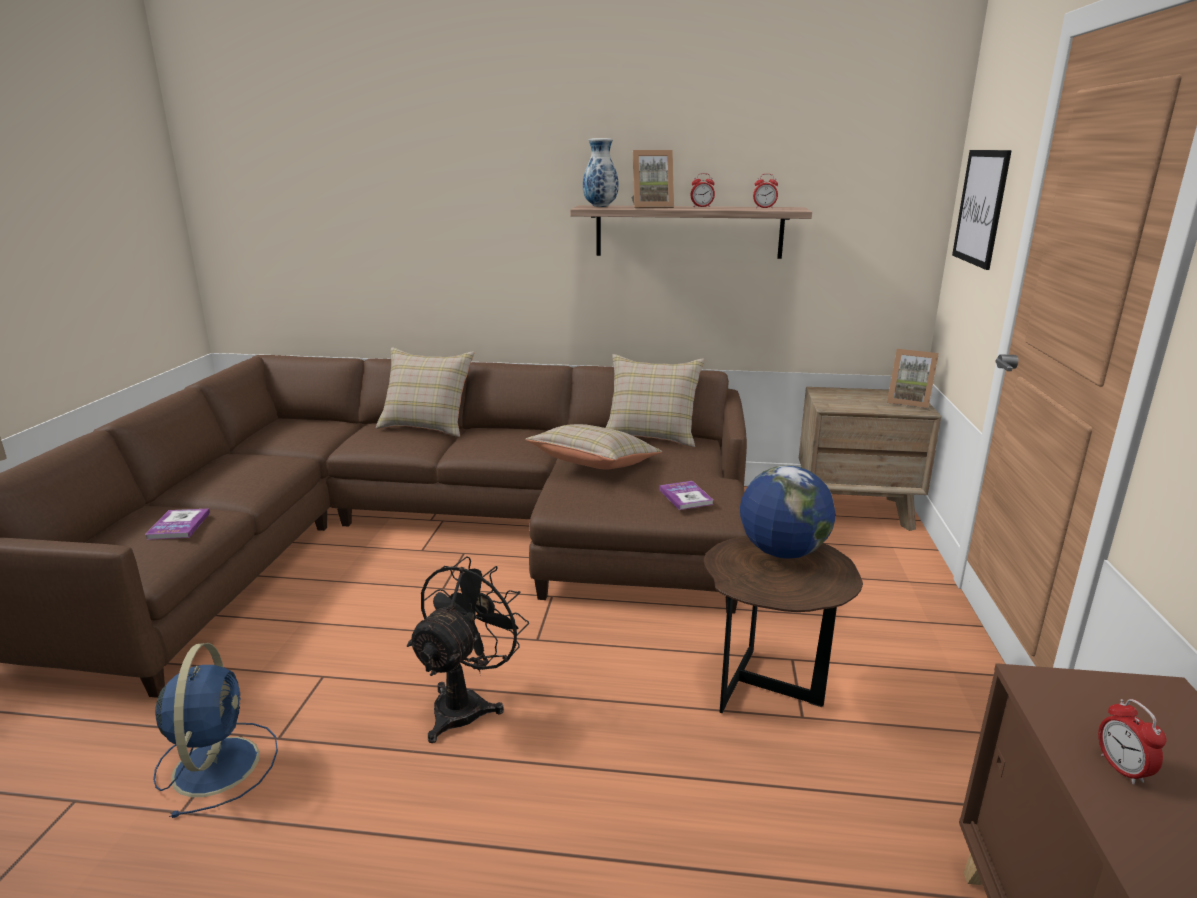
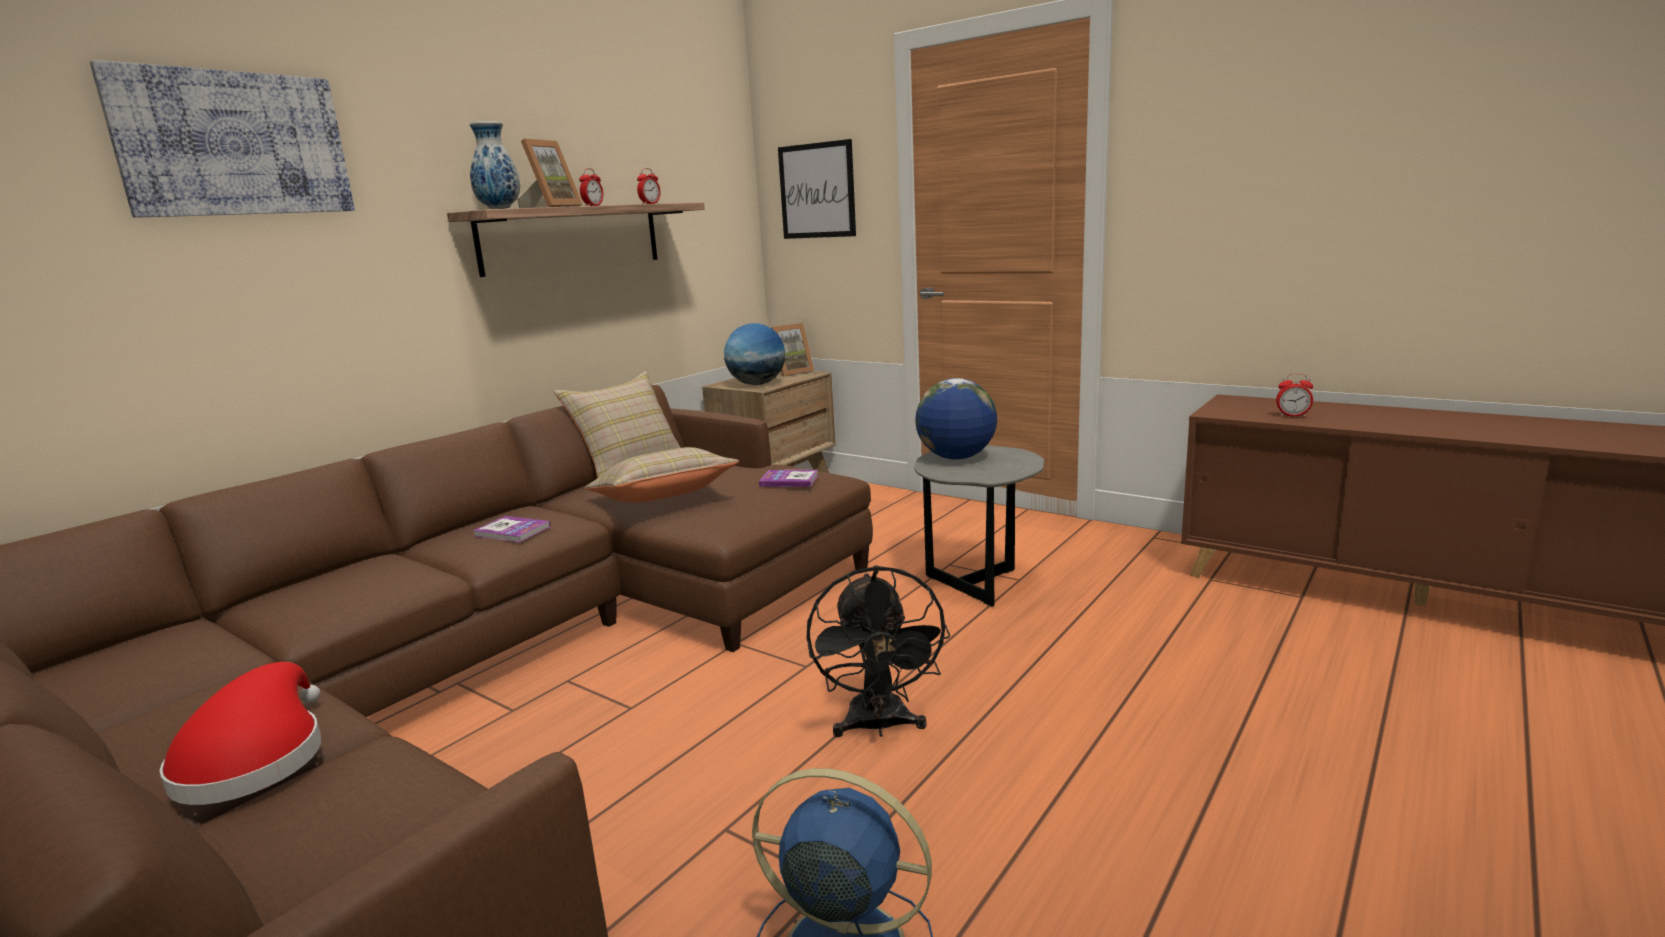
camera: 60 degrees left, 5 degrees down
(179, 526) = (363, 789): book -> book (512, 531)
(207, 492) = (255, 758): none -> red hat
(427, 425) = (351, 565): beige pillow -> none
(447, 157) = (234, 144): none -> picture
(467, 704) = (879, 726): black fan -> black fan turned 150 degrees counterclockwise
(769, 689) = (978, 582): brown side table -> grey side table
(841, 402) = (757, 384): none -> globe

